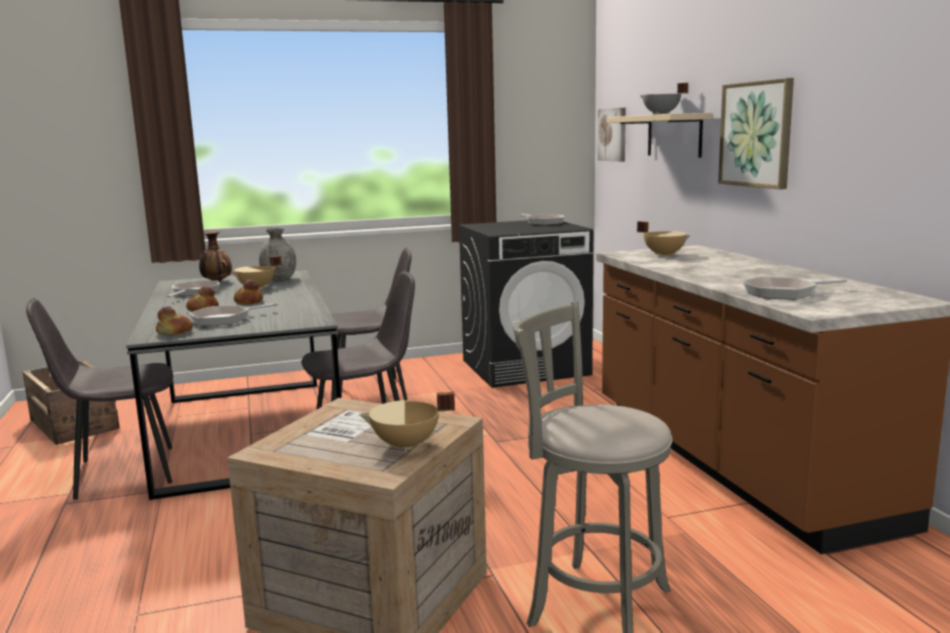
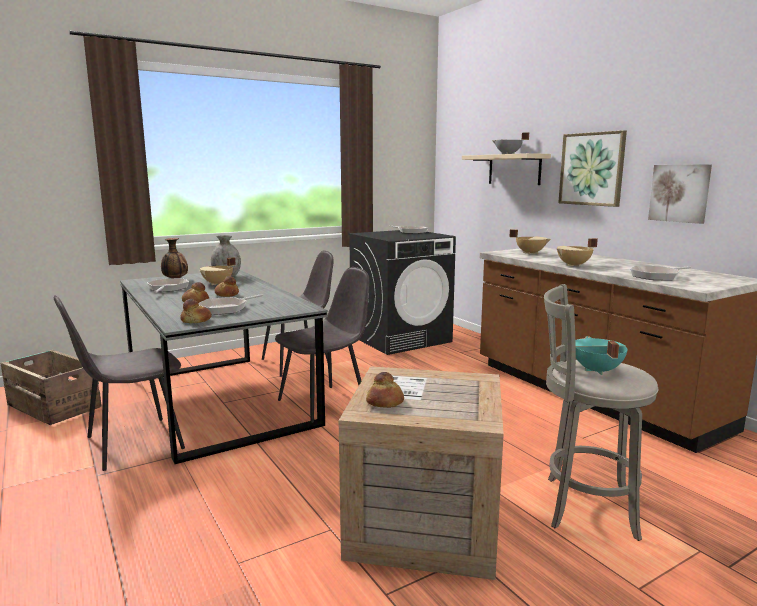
camera: 15 degrees left, 0 degrees up
(301, 442) = (384, 402): none -> bread
(406, 446) = (471, 399): beige cooking pot -> beige cooking pot (574, 265)
(589, 420) = (596, 371): none -> turquoise cooking pot
(613, 134) = (454, 169): picture -> picture (679, 193)

